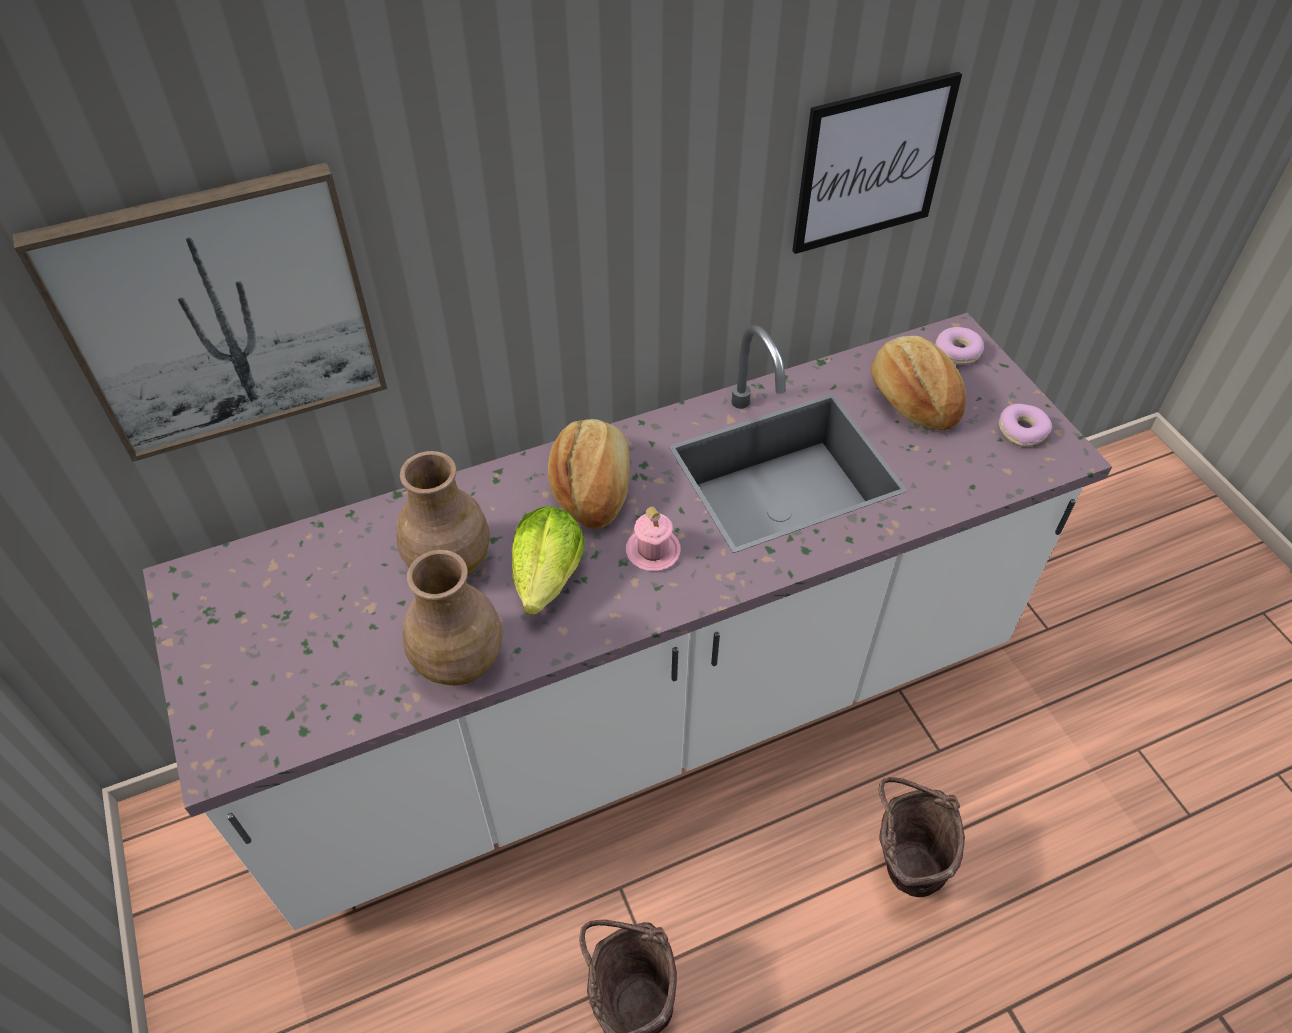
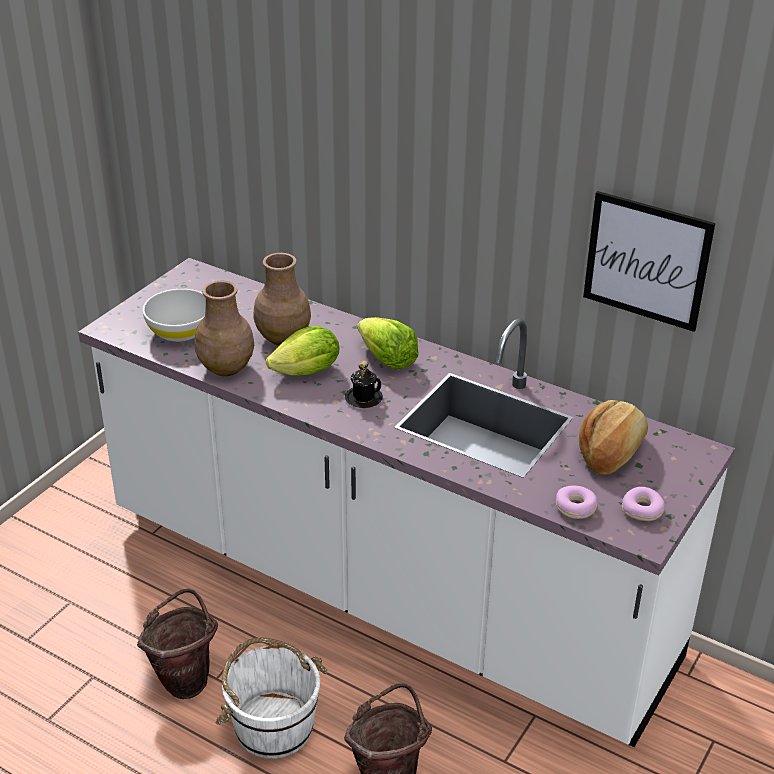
camera: 55 degrees right, 15 degrees down
(221, 315) = (260, 135): picture -> none
(320, 671) = (180, 331): none -> white bowl
(593, 487) = (386, 360): bread -> lettuce
(653, 551) = (363, 398): pink mug -> black mug
(765, 943) = (273, 726): none -> white bucket
(957, 352) = (684, 456): donut -> donut (575, 508)

